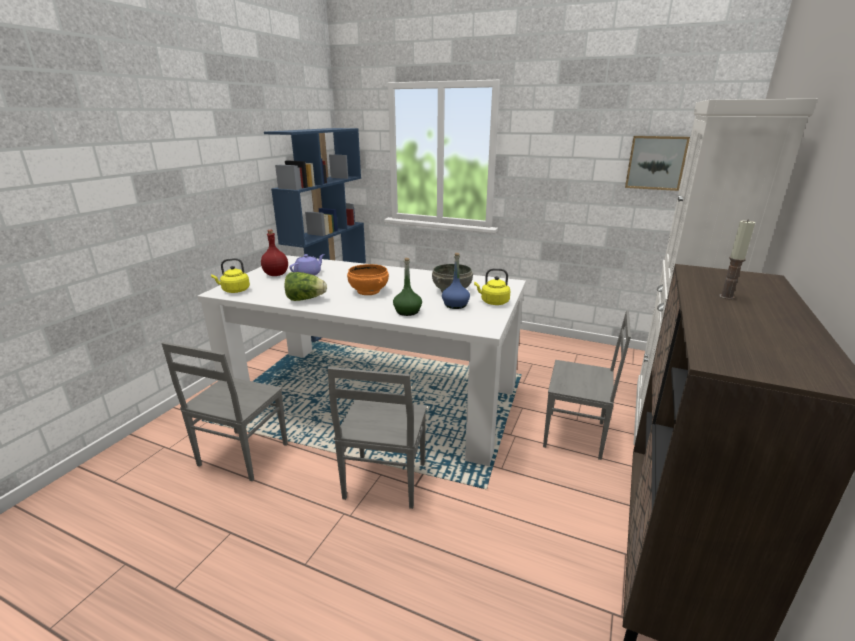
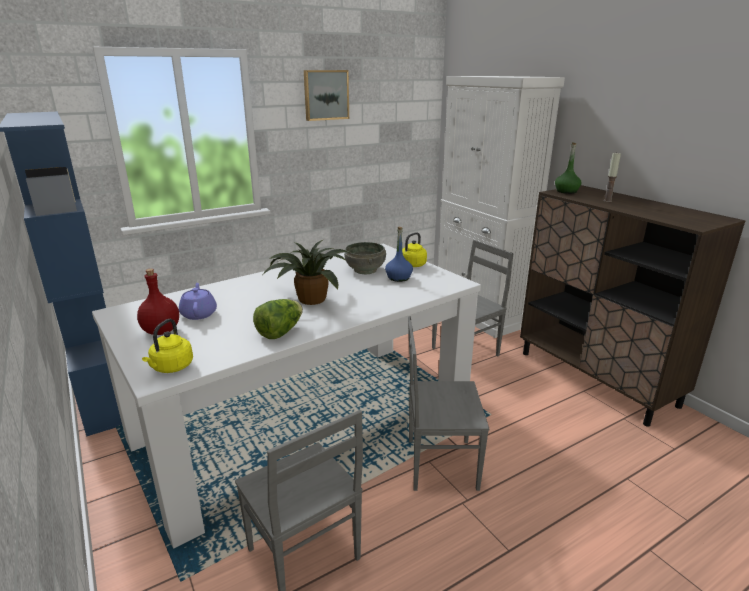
camera: 55 degrees left, 0 degrees up
(368, 291) = (309, 299): orange bowl -> potted plant
(383, 482) = (440, 463): grey chair -> grey chair turned 135 degrees clockwise
(407, 311) = (387, 297): green bottle -> green bottle (566, 191)
(656, 162) = (389, 124): picture -> picture (326, 95)

